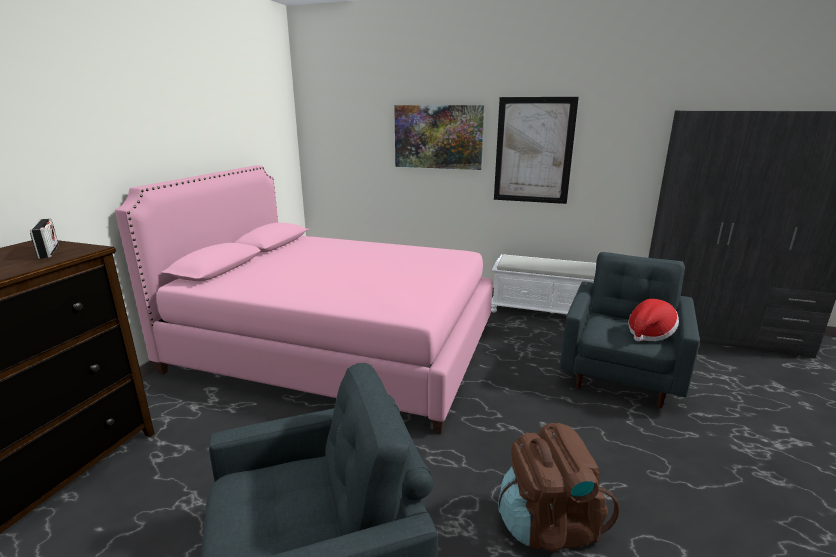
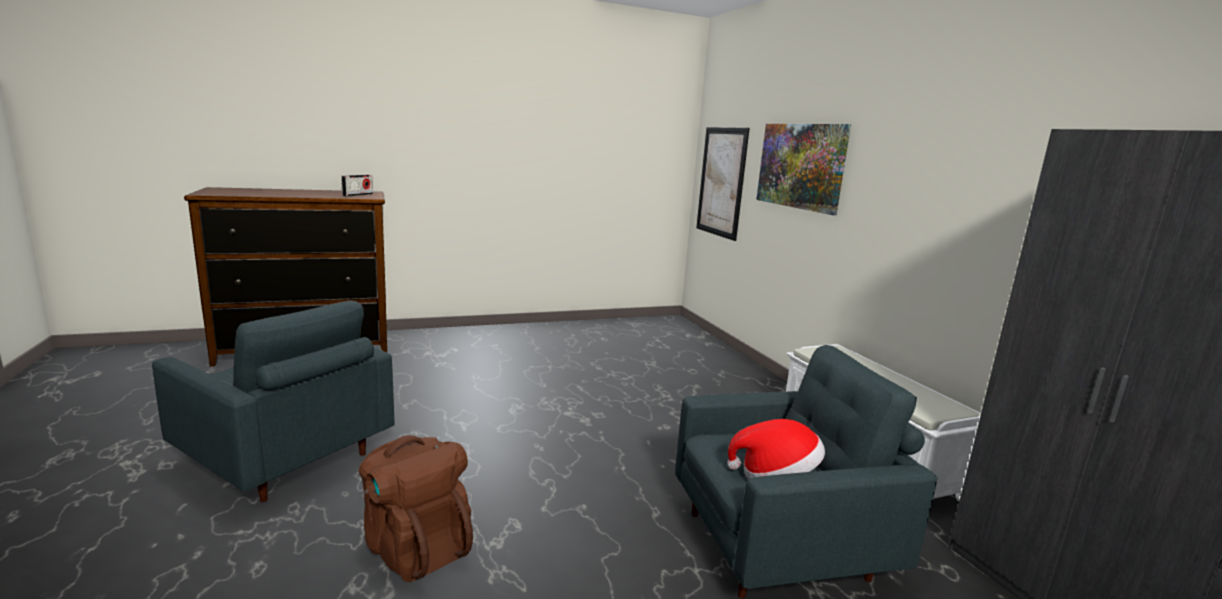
camera: 50 degrees right, 5 degrees down
(338, 347) = (574, 367): pink bed -> none
(533, 151) = (898, 195): picture -> picture (721, 182)

